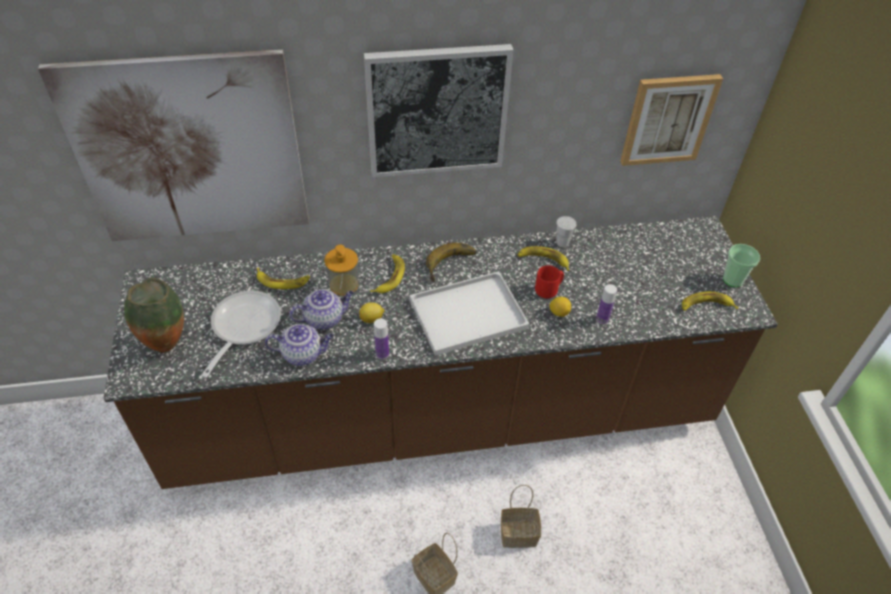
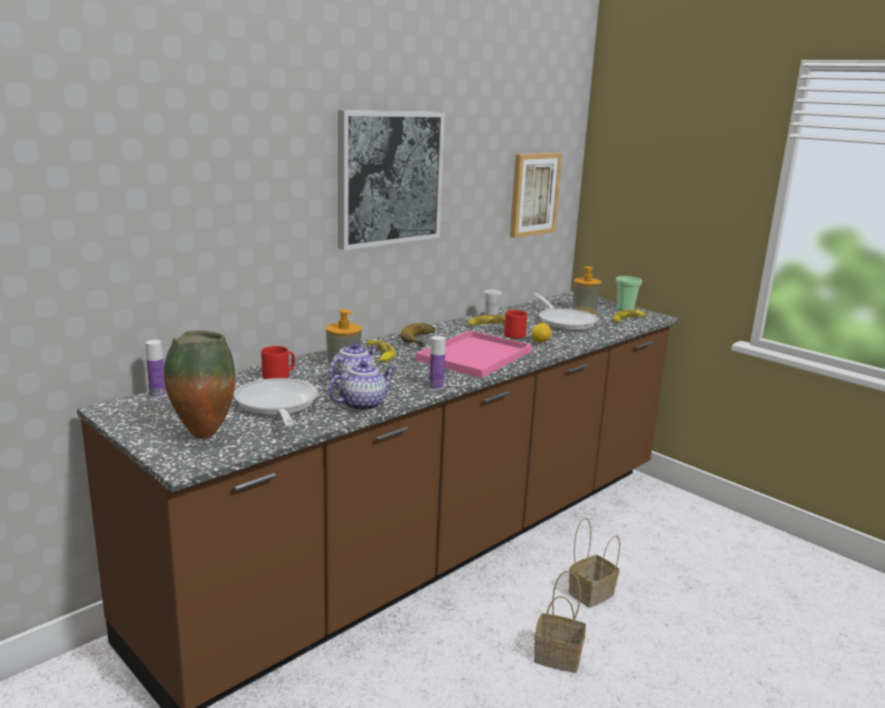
camera: 35 degrees left, 30 degrees down
(190, 151) = (175, 221): picture -> none
(282, 281) = (279, 376): banana -> red mug
(372, 319) = (398, 375): lemon -> none
(466, 315) = (474, 356): white tray -> pink tray
(602, 319) = (574, 338): bottle -> bottle (158, 395)
(629, 282) = (564, 321): none -> frying pan
(679, 266) = (584, 310): none -> soap dispenser

